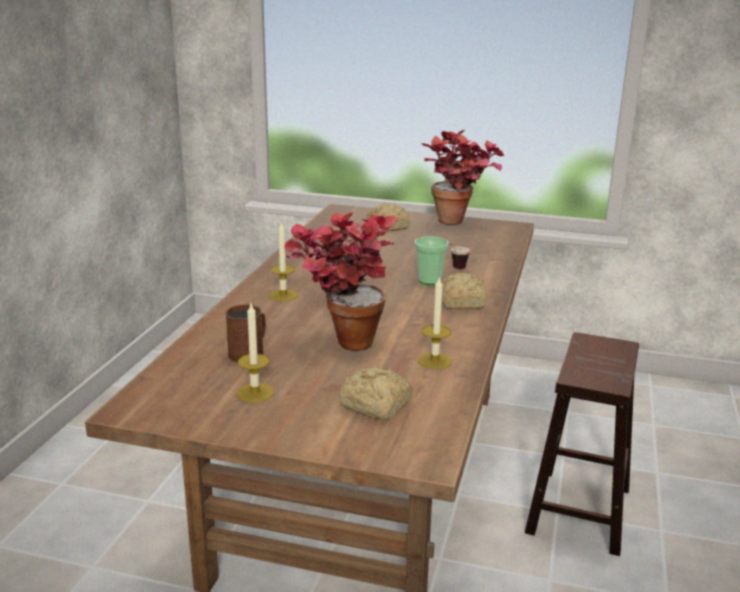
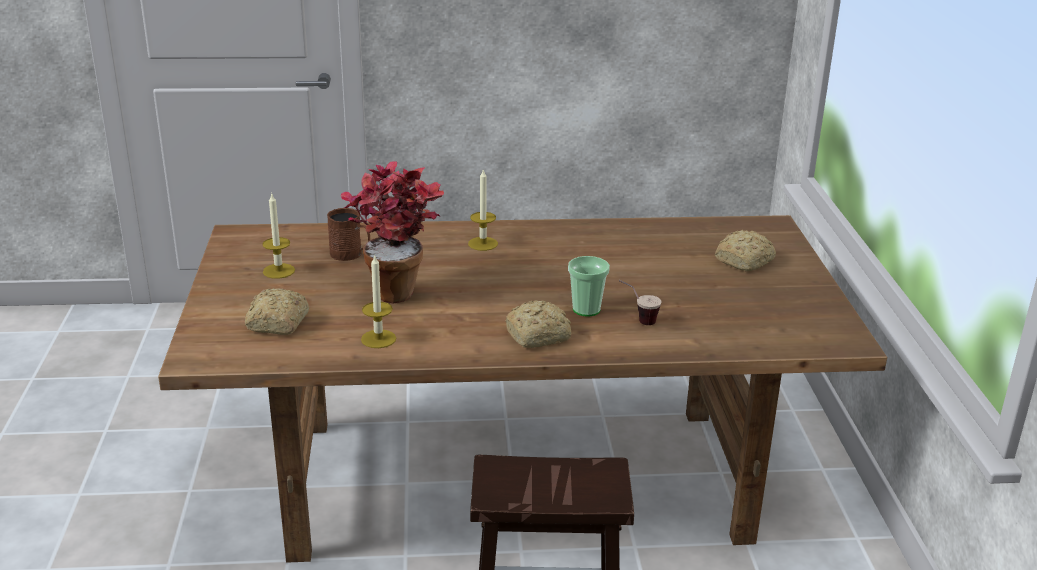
camera: 70 degrees right, 5 degrees up
(459, 224) = (811, 303): potted plant -> none

